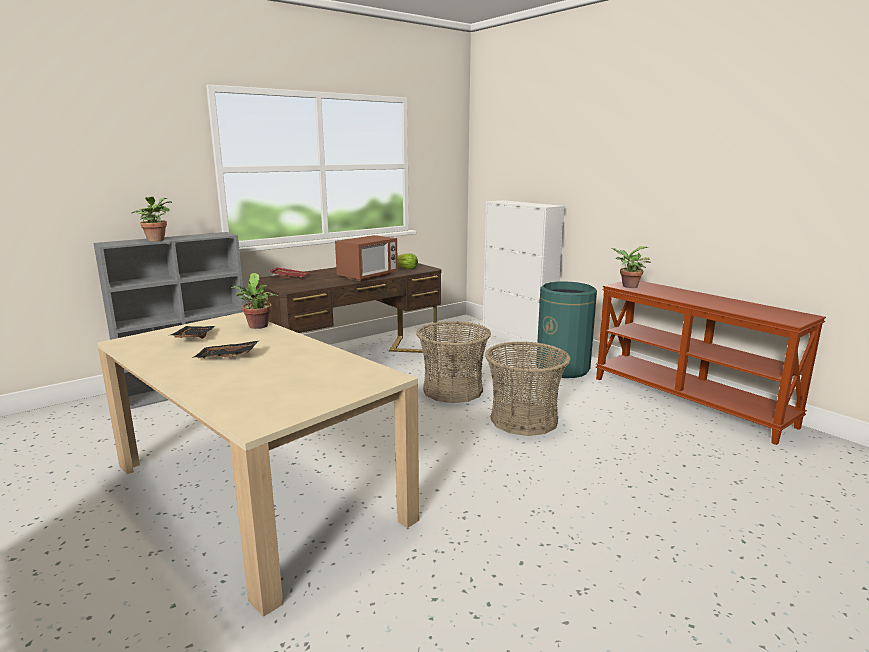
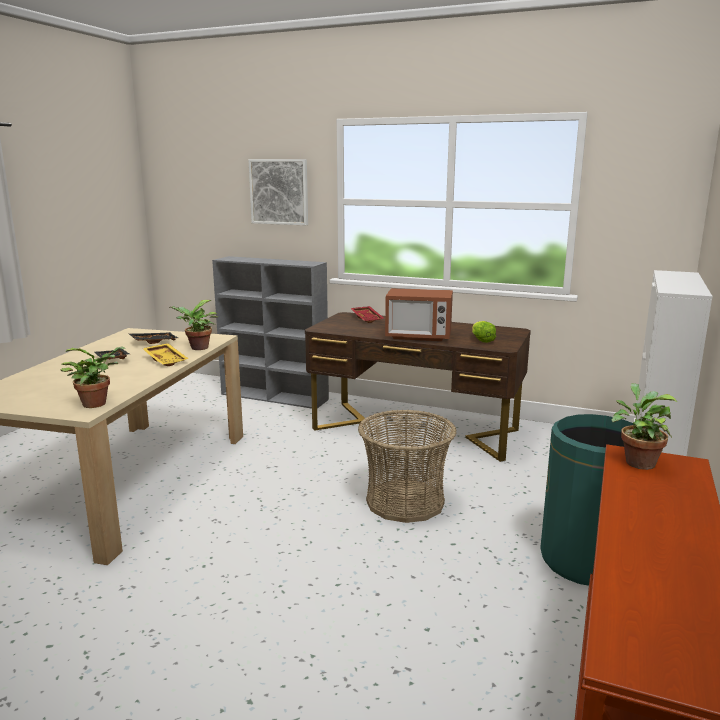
camera: 60 degrees right, 0 degrees up
(141, 162) = (279, 192): none -> picture
(156, 239) = (258, 260): potted plant -> potted plant (97, 403)
(275, 339) = (166, 360): none -> yellow tray
(524, 420) = (373, 570): basket -> none

